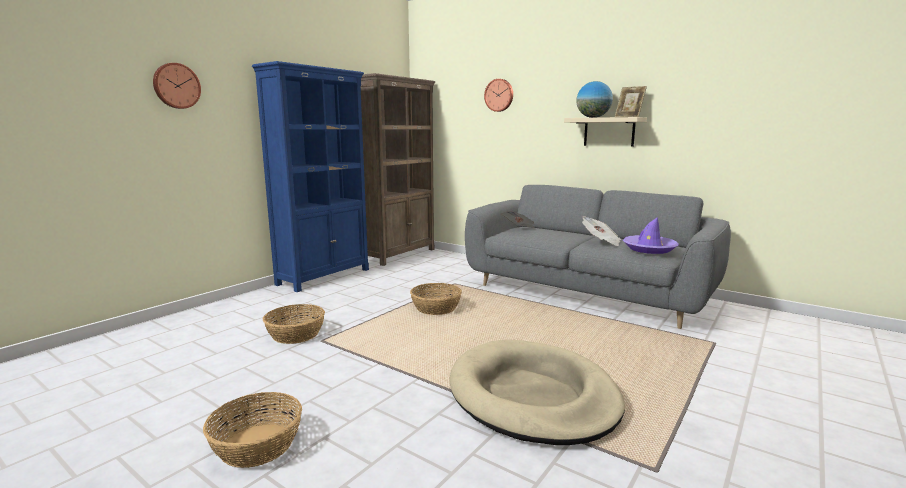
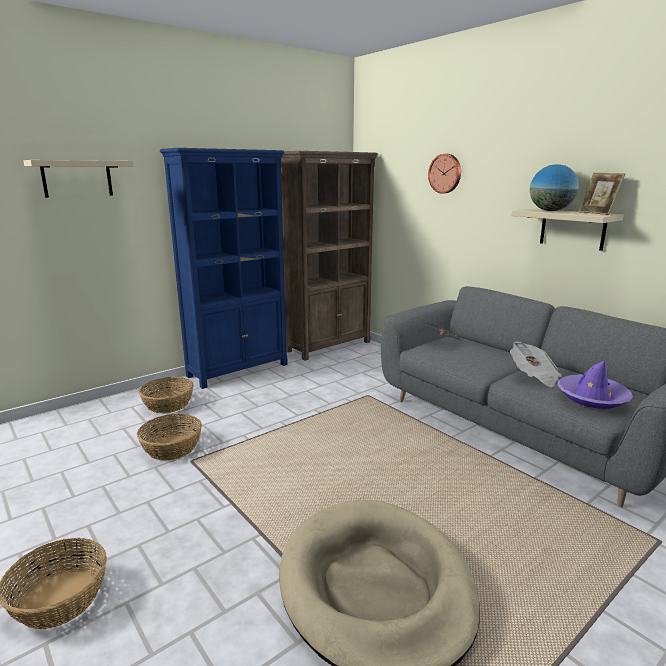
camera: 15 degrees right, 5 degrees up
(176, 86) = (77, 178): wall clock -> beige shelf
(436, 308) = (331, 430): basket -> basket (168, 404)

